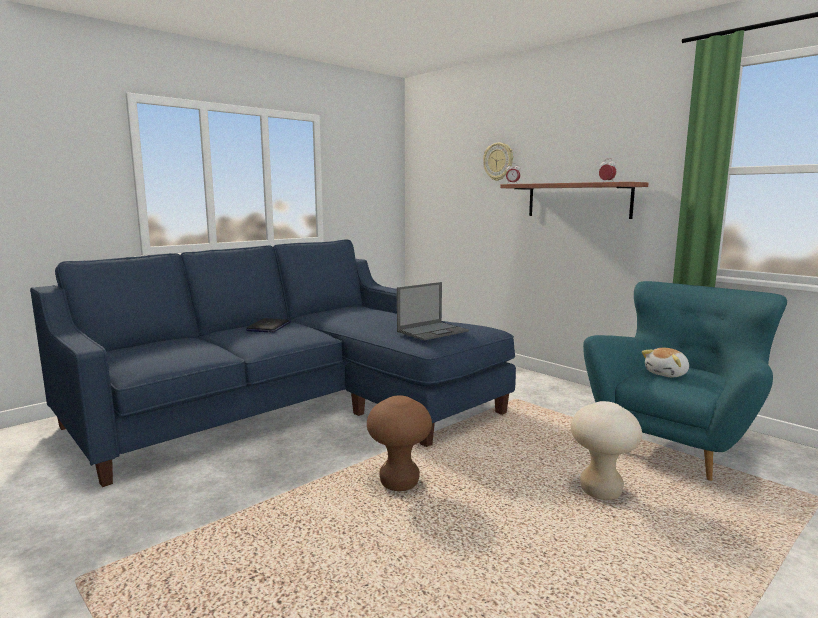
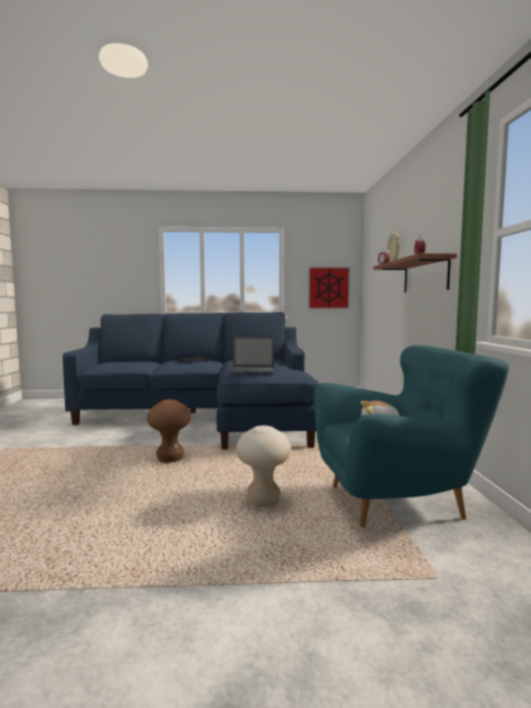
camera: 40 degrees right, 5 degrees down
(372, 202) = (328, 288): none -> picture

